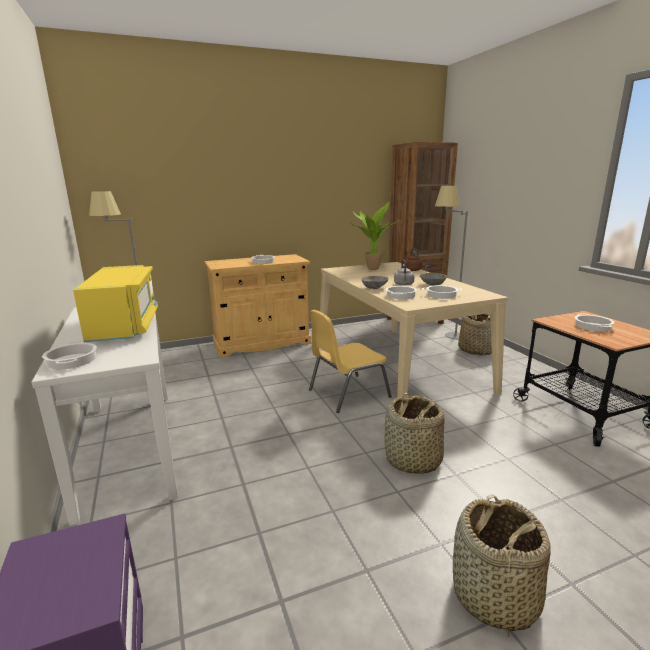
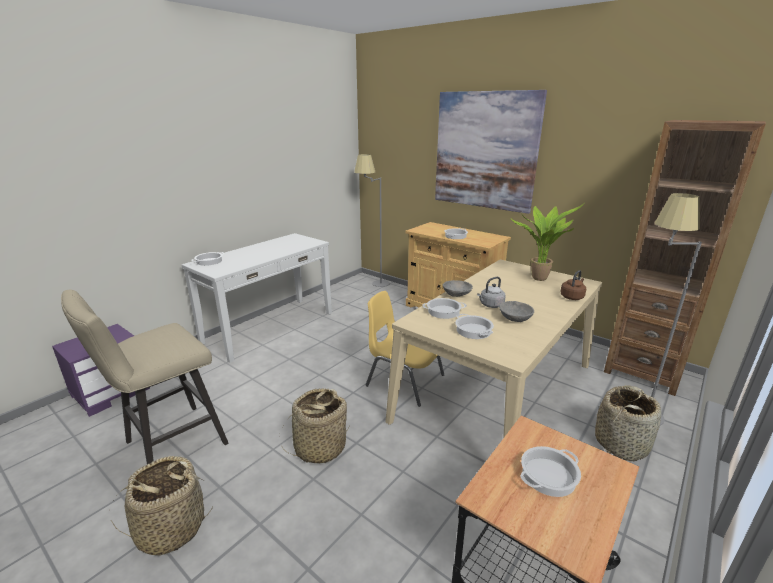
camera: 60 degrees right, 5 degrees up
(125, 326) = (268, 253): yellow microwave -> none
(256, 176) = (485, 151): none -> picture
(330, 588) = (169, 445): none -> beige stool

